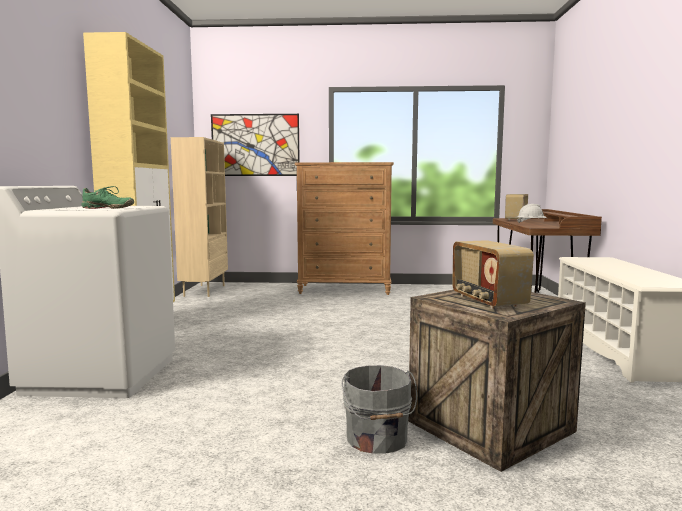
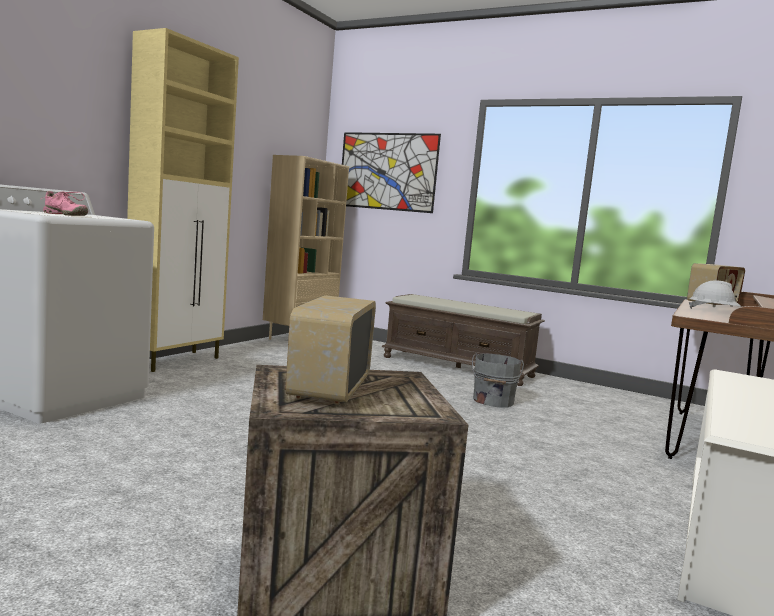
camera: 25 degrees right, 0 degrees up
(108, 208) = (65, 215): green shoe -> pink shoe
(345, 289) = (458, 367): brown dresser -> brown bench
(377, 439) = (171, 546): grey bucket -> grey bucket (493, 401)

